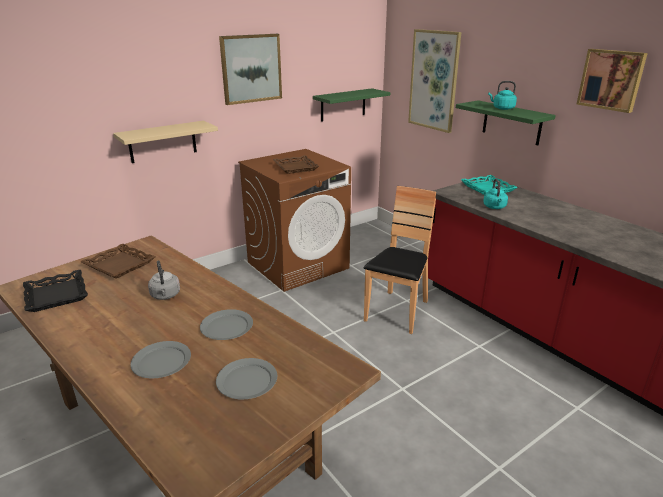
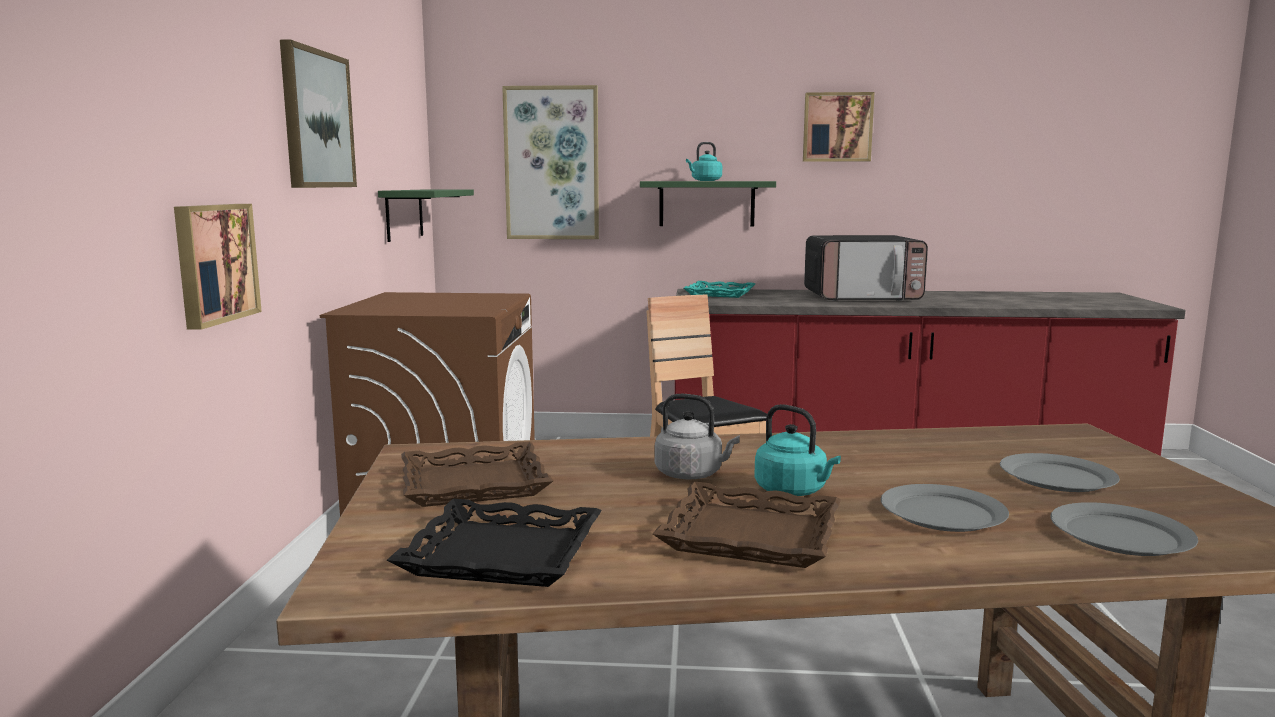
camera: 50 degrees left, 15 degrees down
(162, 142) = (214, 263): beige shelf -> picture
(227, 327) = (875, 460): grey plate -> grey plate (1121, 534)
(295, 167) = (455, 304): brown tray -> brown tray (750, 536)
(494, 207) = (779, 301): turquoise kettle -> turquoise kettle (793, 491)
(566, 221) = (862, 297): none -> microwave

